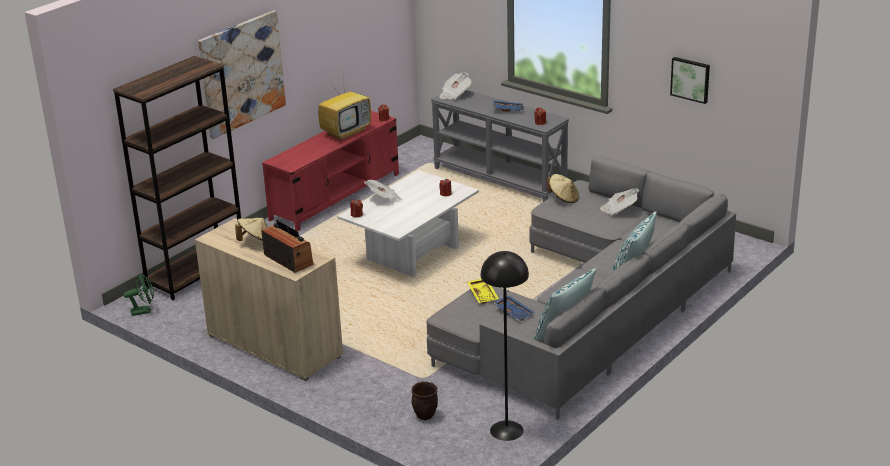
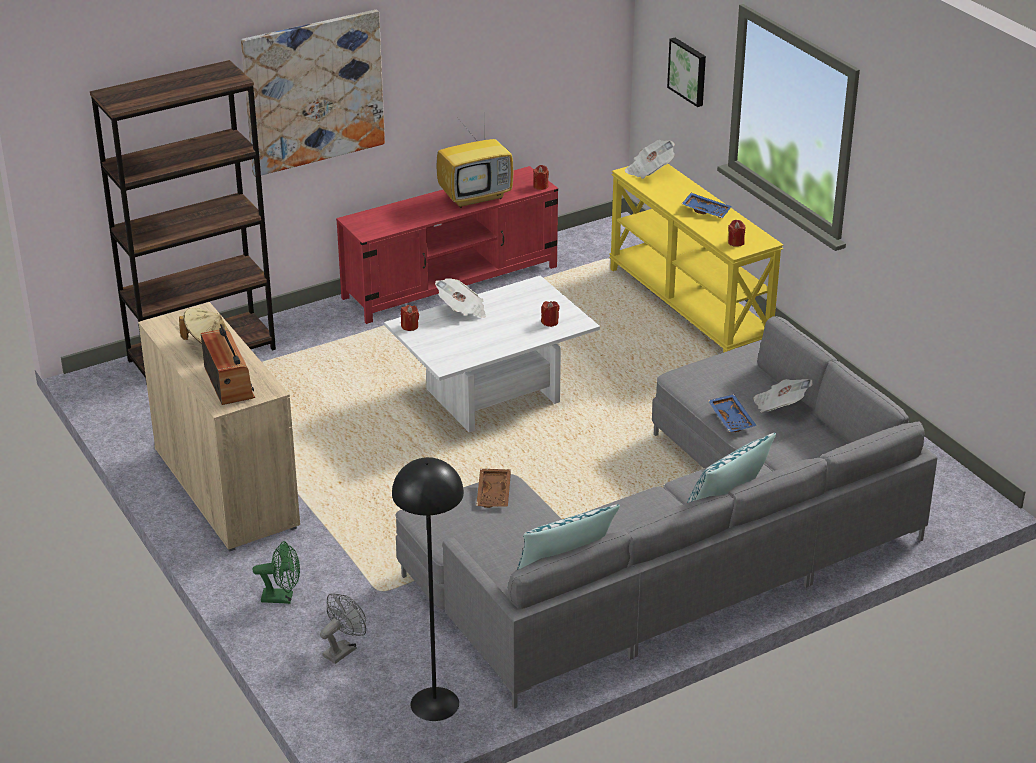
camera: 20 degrees right, 5 degrees up
(144, 311) = (104, 394): green fan -> green fan (282, 598)
(425, 416) = (343, 649): brown planter -> grey fan
(483, 294) = (495, 494): yellow tray -> brown tray
(500, 179) = (690, 307): grey console table -> yellow console table
(514, 312) = (517, 533): blue tray -> blue tray (732, 419)
(563, 198) = (713, 368): beige hat -> none
(690, 79) = (943, 231): picture -> picture (688, 71)

